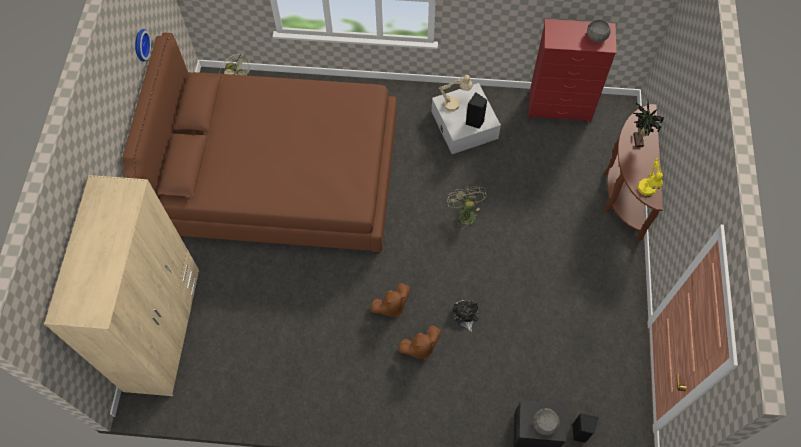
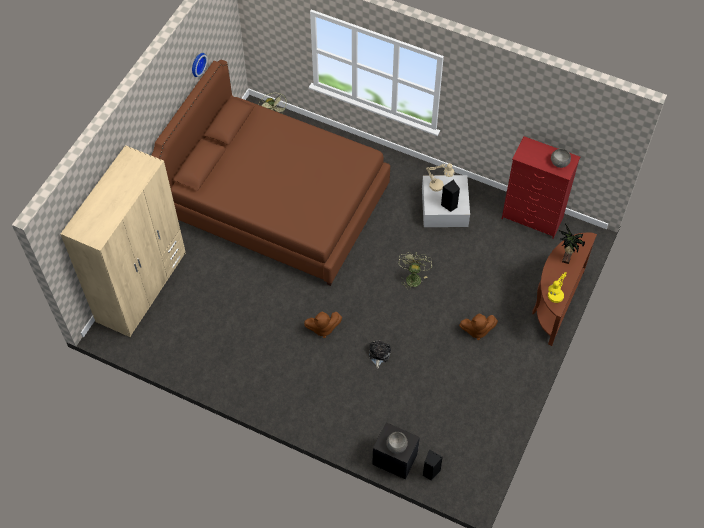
camera: 20 degrees right, 5 degrees down
(420, 348) = (332, 366): brown plush toy -> brown plush toy (477, 330)

